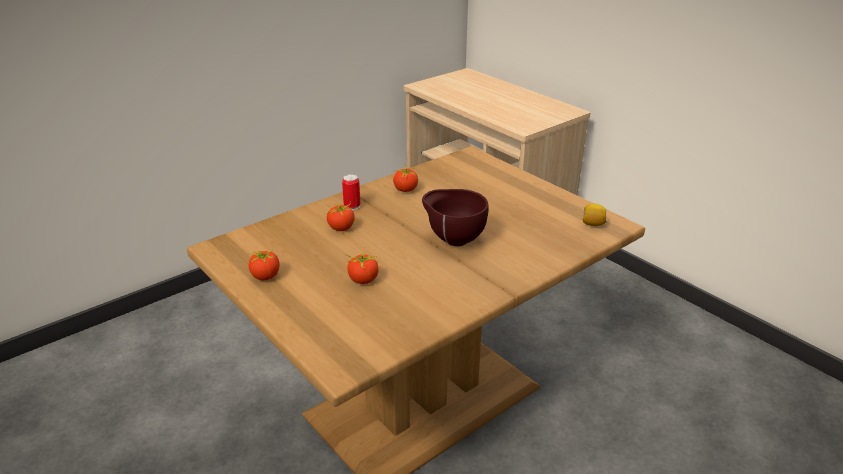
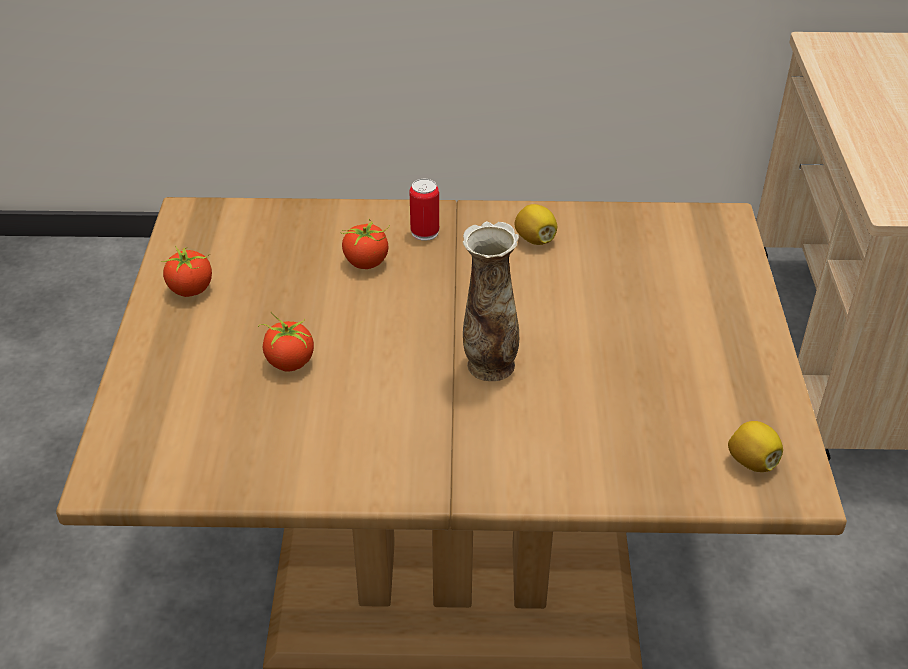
camera: 40 degrees right, 10 degrees up
(405, 189) = (535, 239): tomato -> lemon
(453, 240) = (489, 365): brown bowl -> vase

